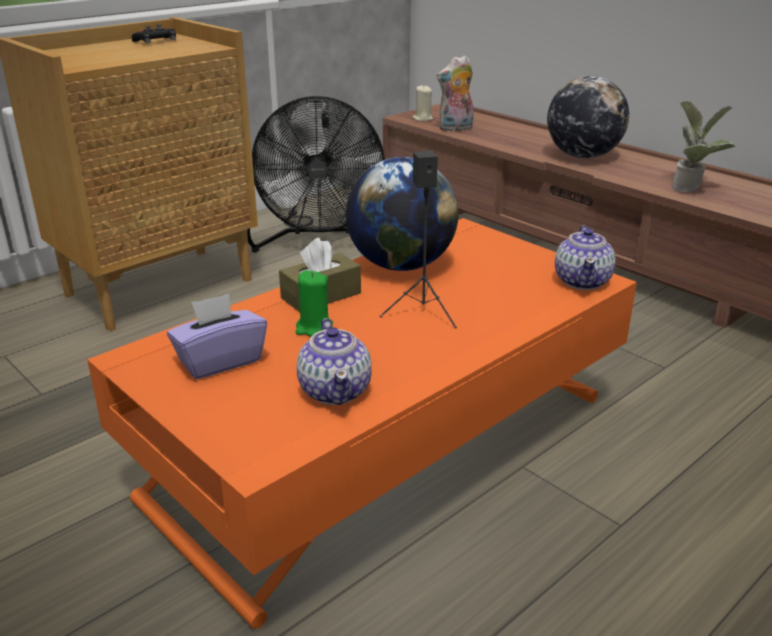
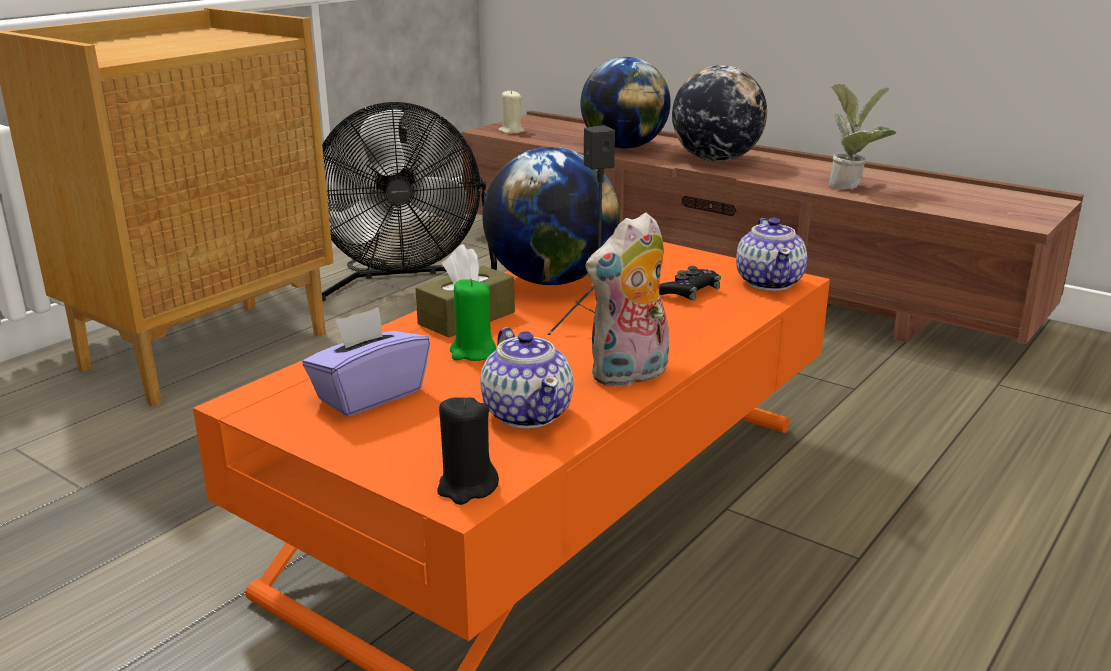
camera: 10 degrees left, 5 degrees down
(156, 41) = (194, 35): black game controller -> black game controller (688, 292)
(263, 455) = (467, 487): none -> black candle
(456, 128) = (555, 139): plush toy -> plush toy (630, 376)
(509, 139) = (623, 147): none -> globe

